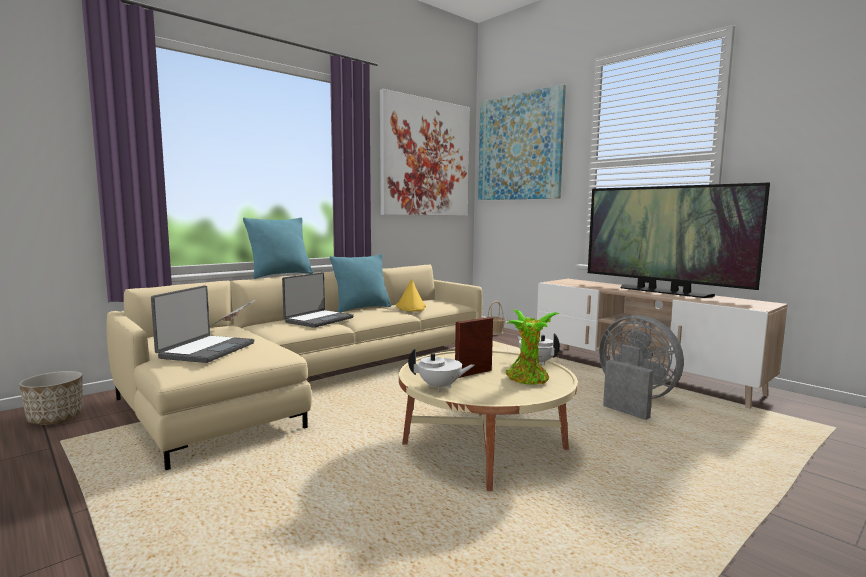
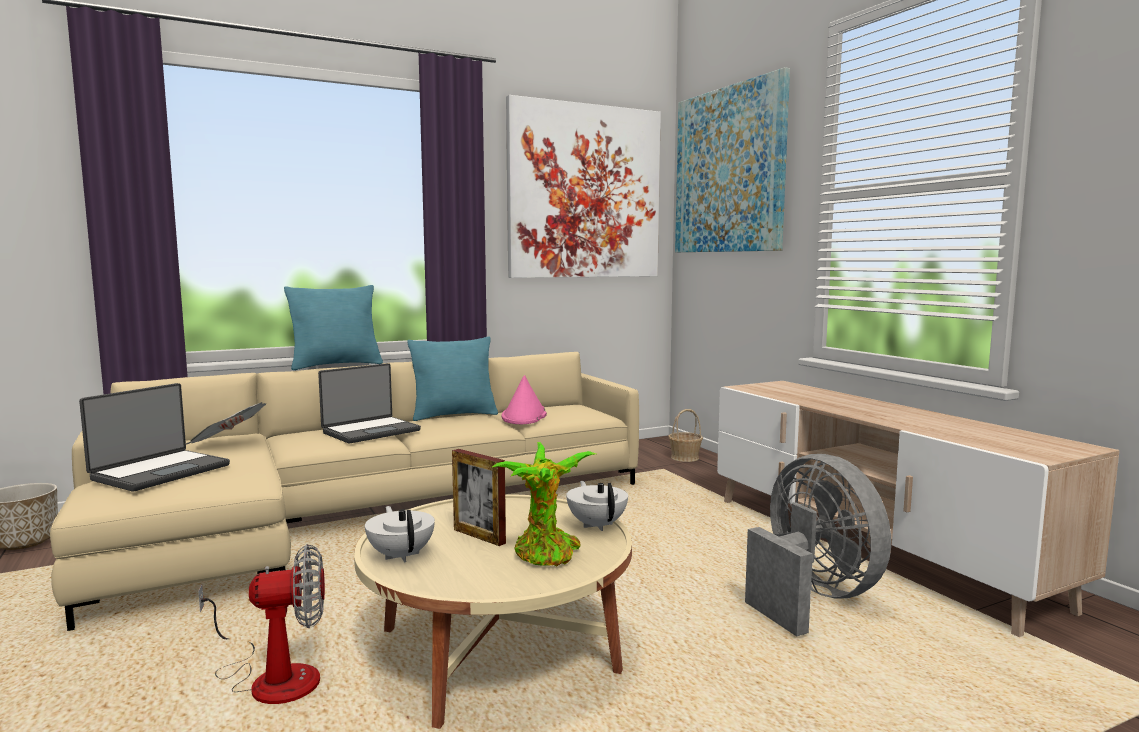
camera: 15 degrees right, 0 degrees up
(353, 479) = (272, 678): none -> fan
(411, 307) = (524, 416): yellow hat -> pink hat
(440, 387) = (401, 555): white teapot -> white teapot turned 135 degrees counterclockwise
(473, 373) = (479, 536): picture frame -> picture frame turned 120 degrees counterclockwise
(663, 292) = (908, 413): television -> none

